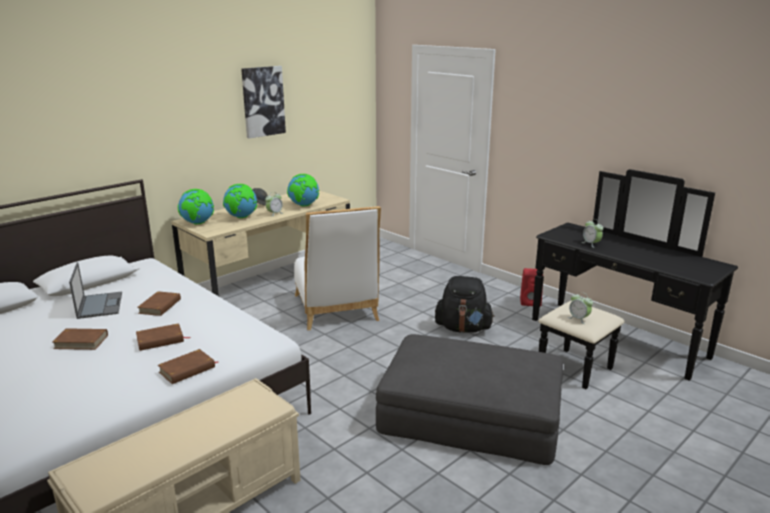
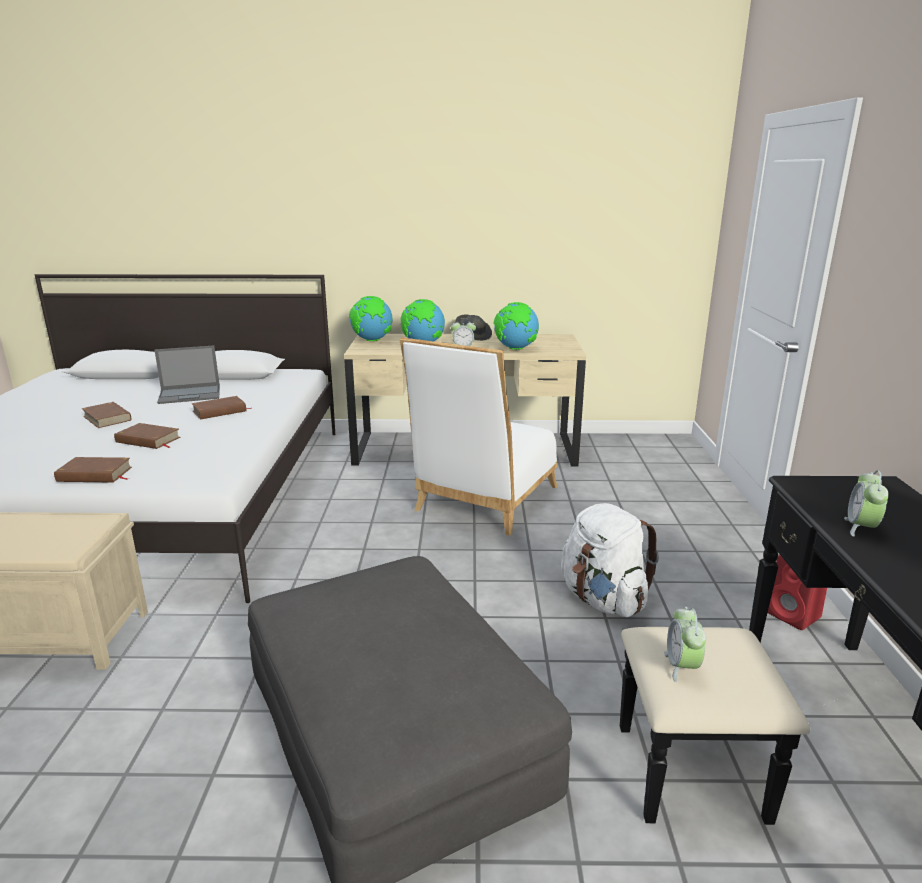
camera: 45 degrees right, 0 degrees up
(100, 305) = (190, 394): laptop -> laptop turned 45 degrees clockwise
(263, 101) = (506, 198): picture -> none
(463, 328) = (603, 600): black backpack -> white backpack

